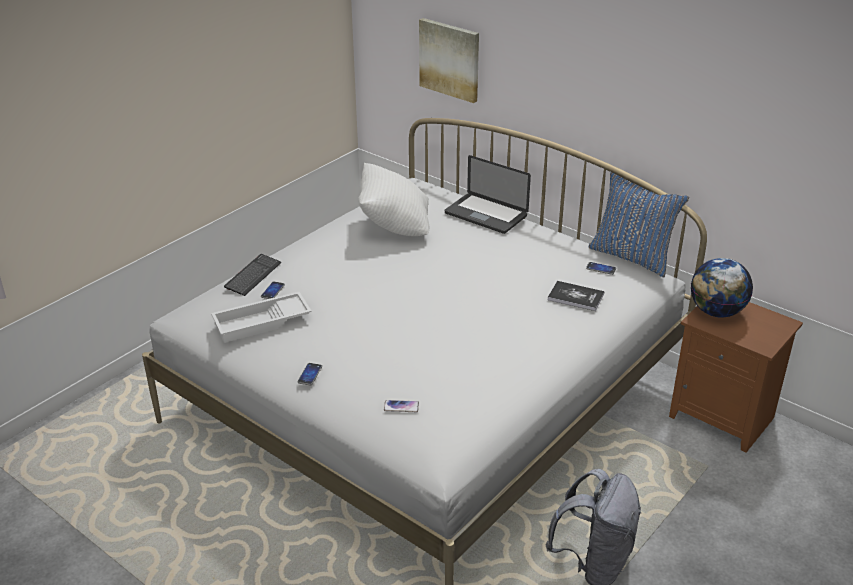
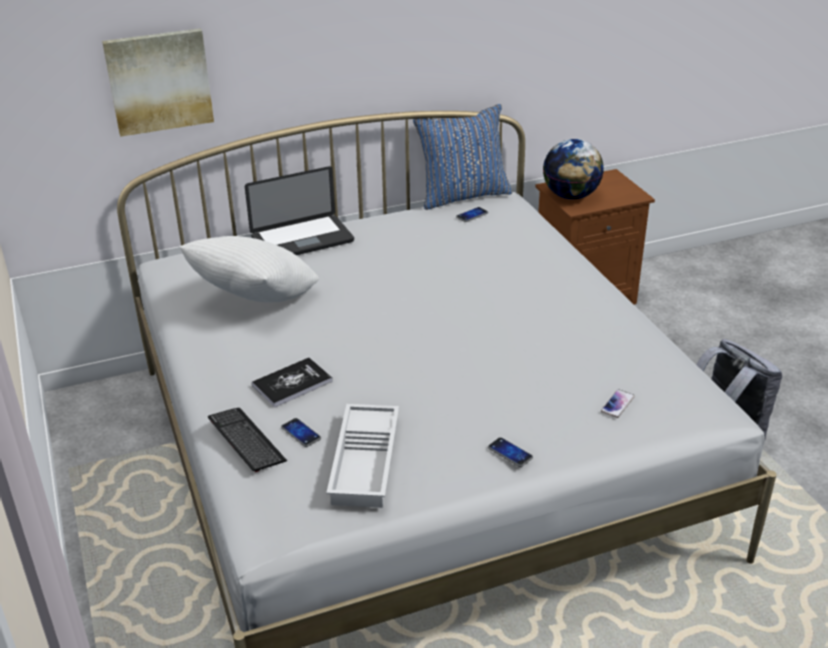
camera: 60 degrees left, 0 degrees up
(575, 297) = (507, 243): book -> book (292, 383)

